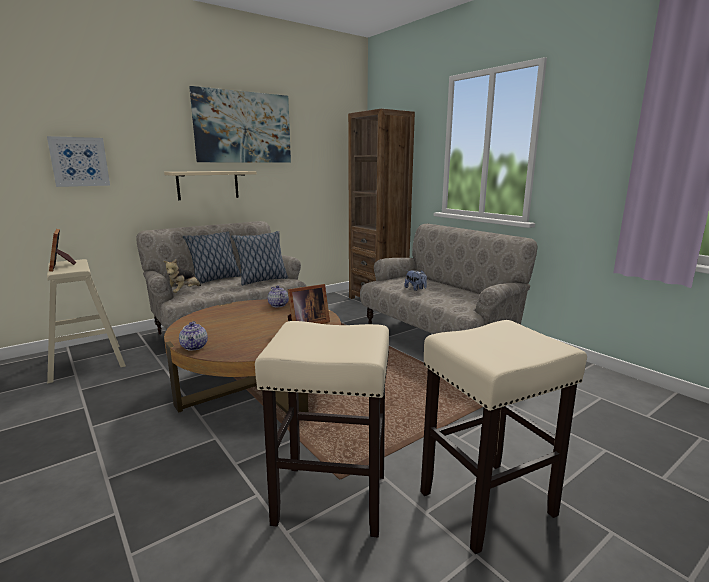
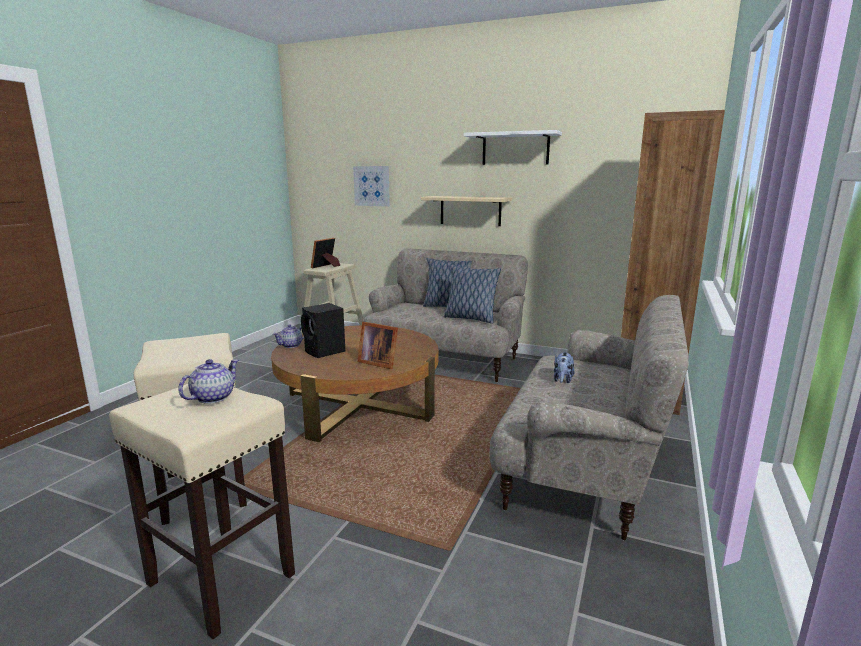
camera: 60 degrees right, 0 degrees up
(184, 292) = (397, 309): plush toy -> none
(243, 127) = (515, 149): picture -> white shelf
(244, 336) = (325, 352): none -> black speaker
(278, 305) = (413, 341): teapot -> teapot (213, 397)

